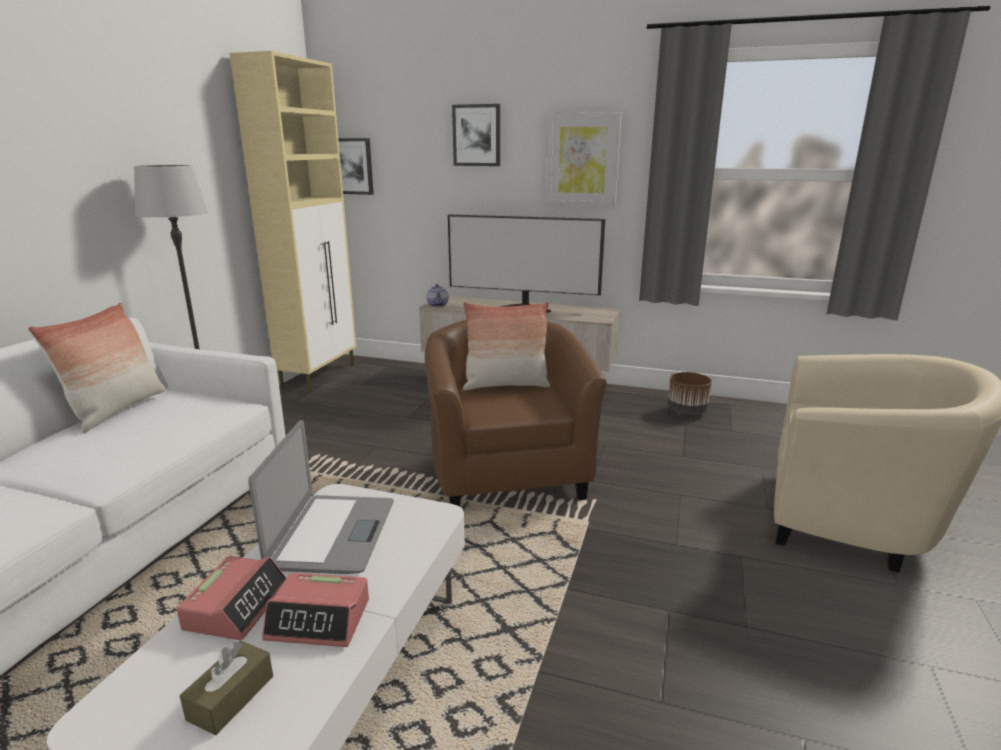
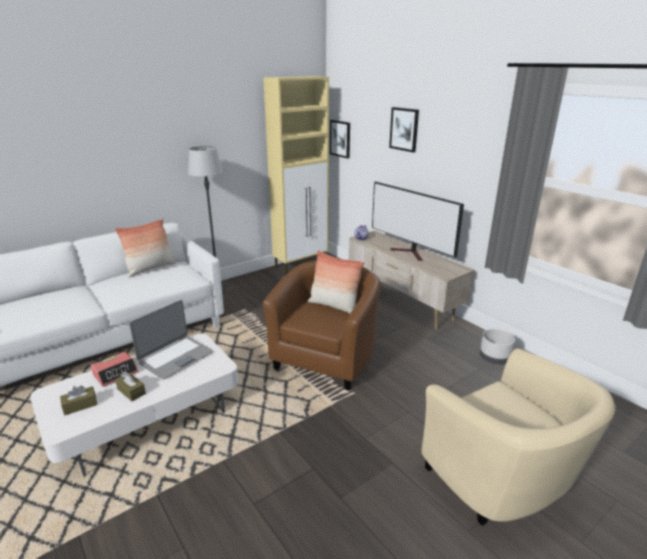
camera: 35 degrees right, 5 degrees up
(319, 619) = (131, 391): alarm clock -> brown tissue box
(582, 160) = (464, 156): picture -> none
(686, 412) = (494, 359): brown planter -> grey planter

